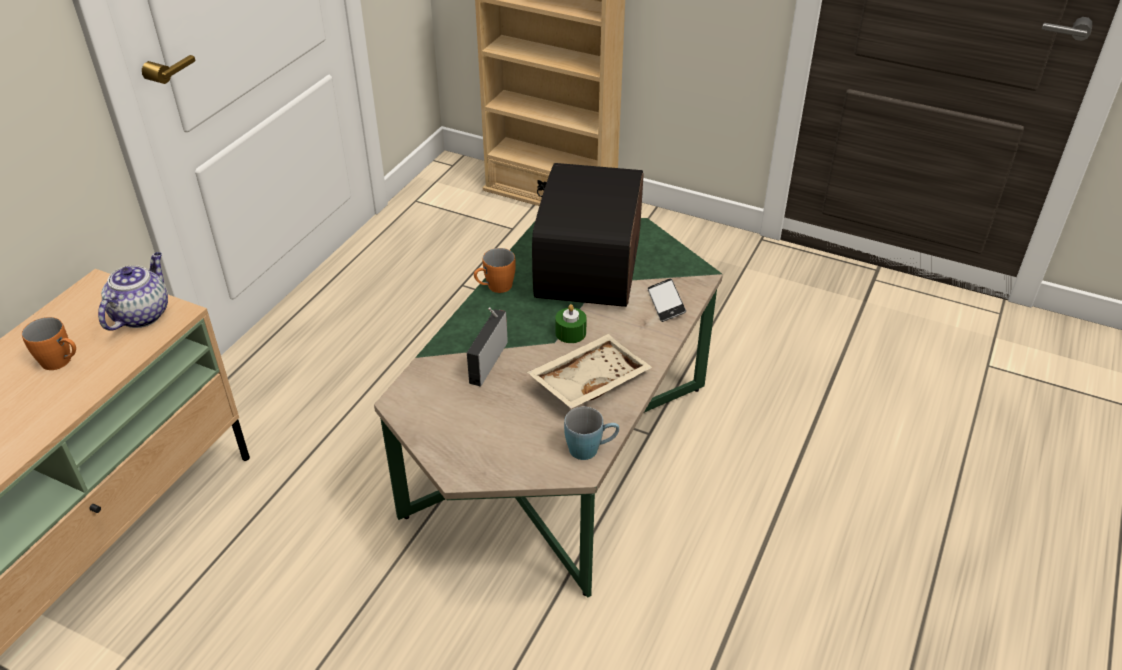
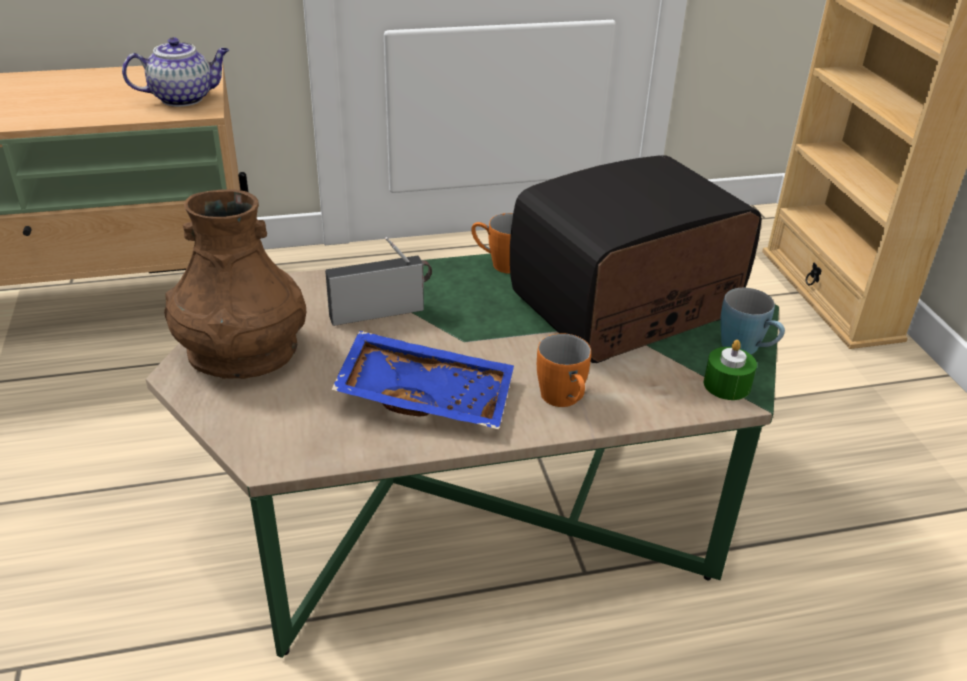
camera: 50 degrees right, 5 degrees down
(62, 362) = (90, 97): orange mug -> orange mug (564, 401)
(464, 436) = (243, 351): none -> brown vase
(570, 333) = (493, 344): green candle -> green candle (727, 385)
(588, 381) = (426, 395): beige tray -> blue tray
(591, 449) = (308, 452): blue mug -> blue mug (747, 349)
(666, 304) = (643, 392): phone -> none

